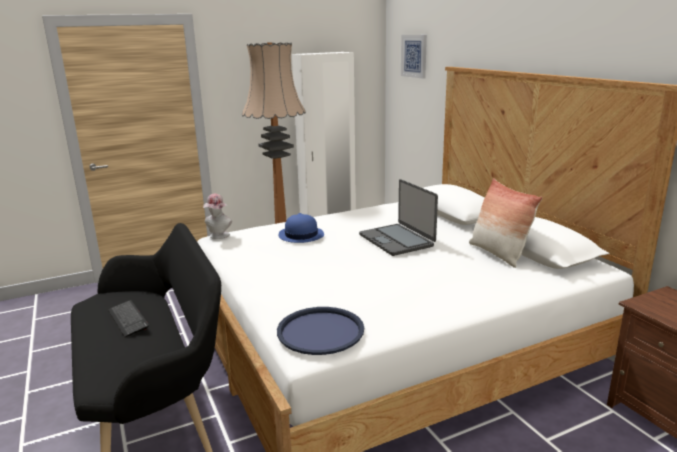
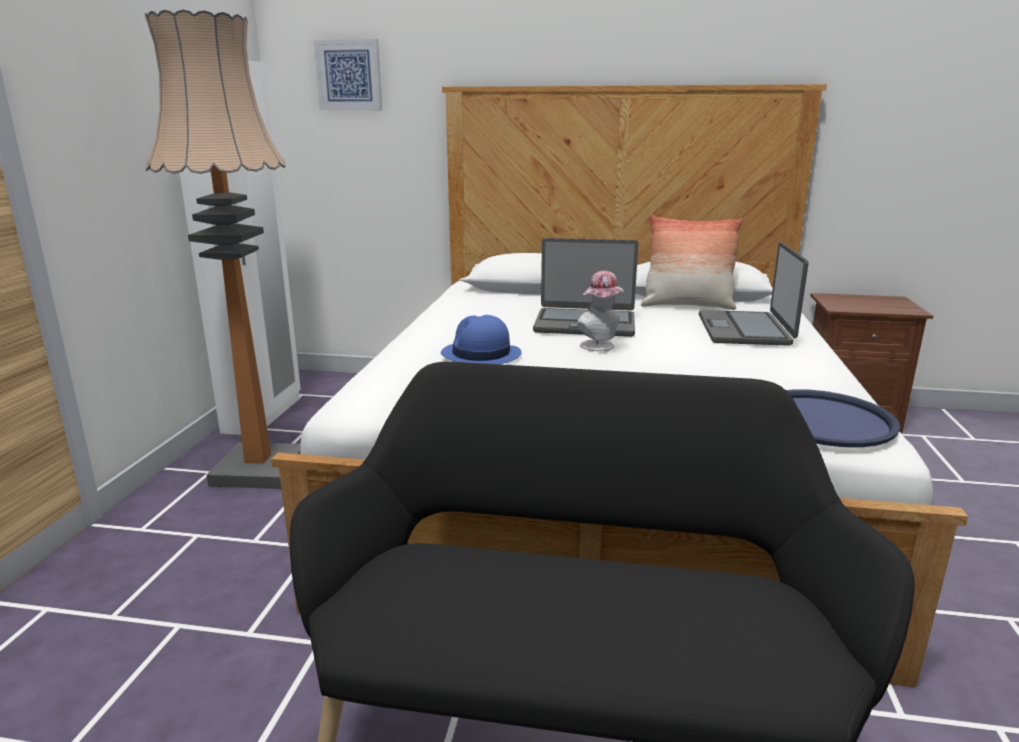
camera: 55 degrees left, 0 degrees up
(128, 319) = (525, 589): keyboard -> none
(218, 236) = (356, 403): hat -> hat (600, 347)
(468, 280) = (745, 330): none -> laptop

